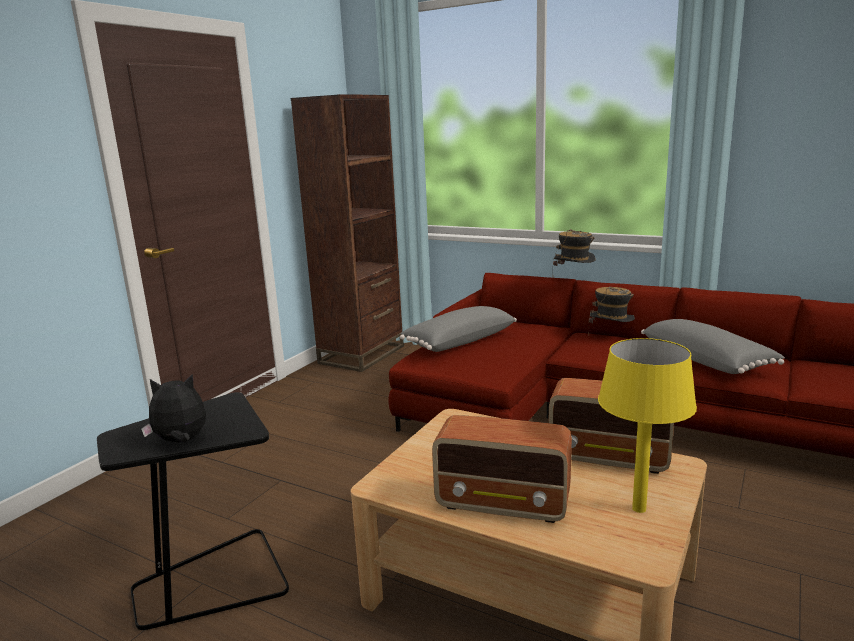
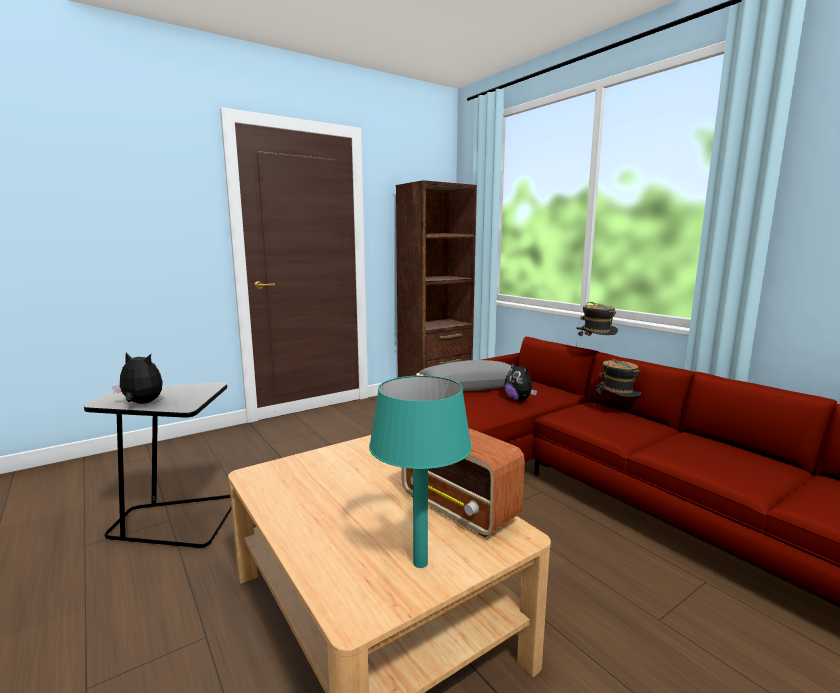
camera: 25 degrees right, 5 degrees down
(504, 504) = (315, 518): radio -> none
(521, 344) = (519, 400): none -> plush toy
(638, 508) = (420, 562): yellow table lamp -> turquoise table lamp
(707, 360) = (696, 451): grey pillow -> none

